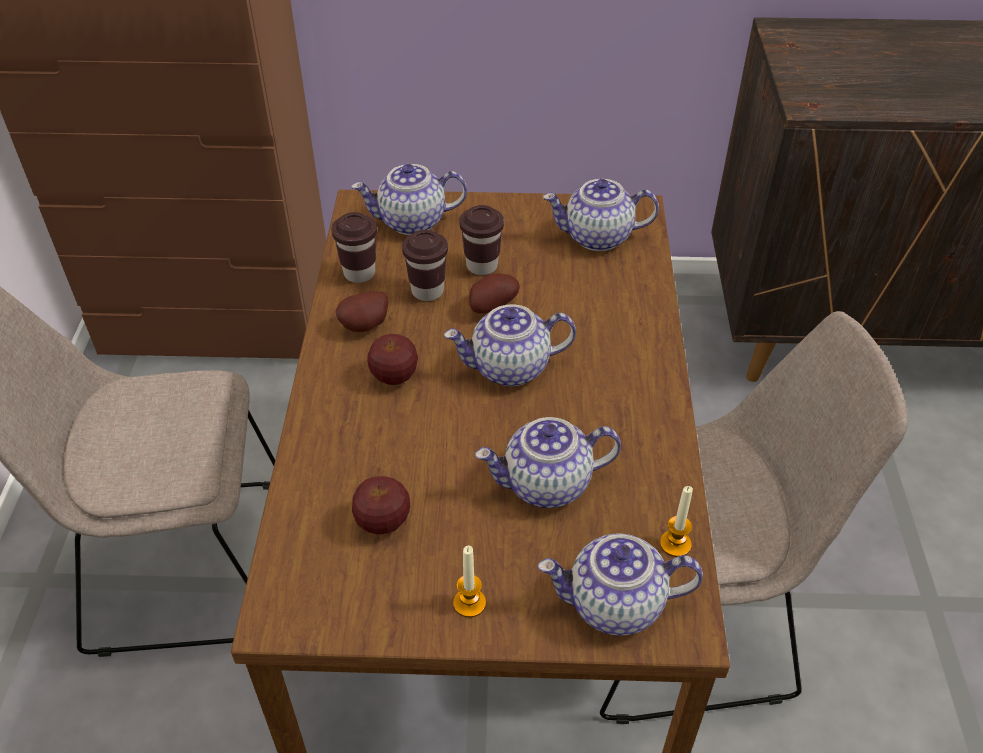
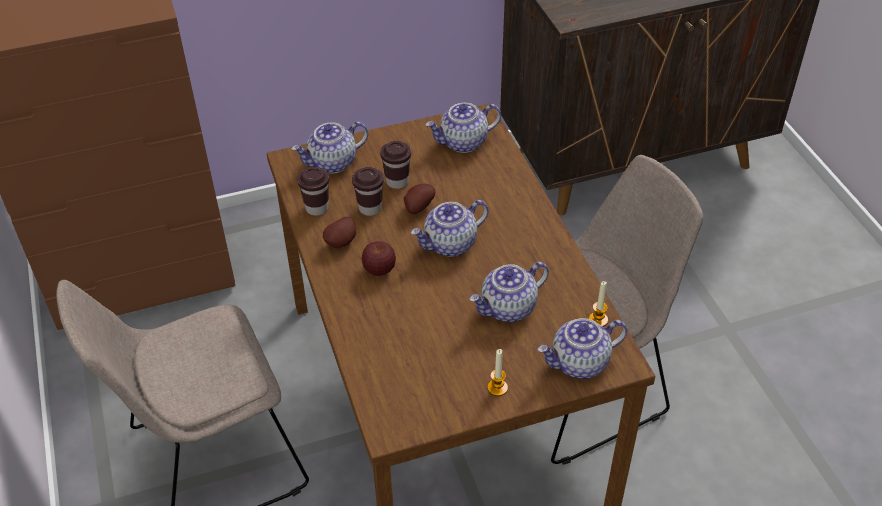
camera: 20 degrees left, 0 degrees up
(383, 522) = (422, 359): apple -> none

